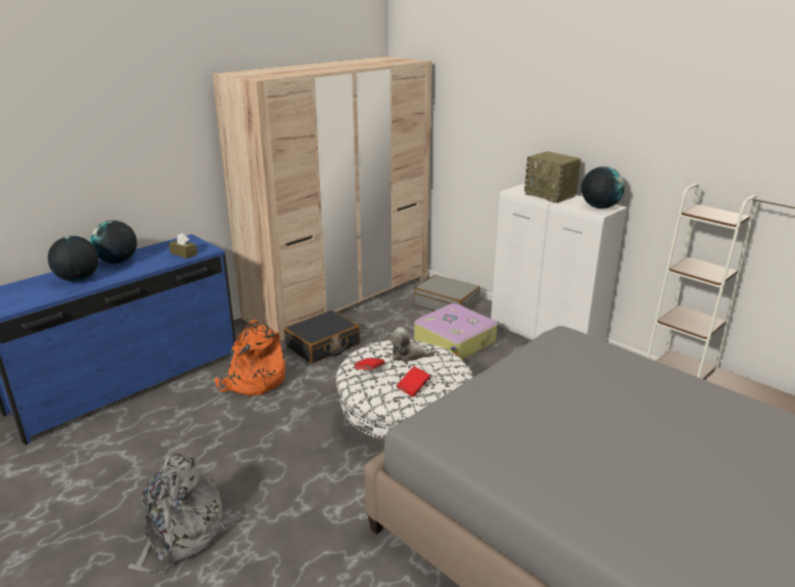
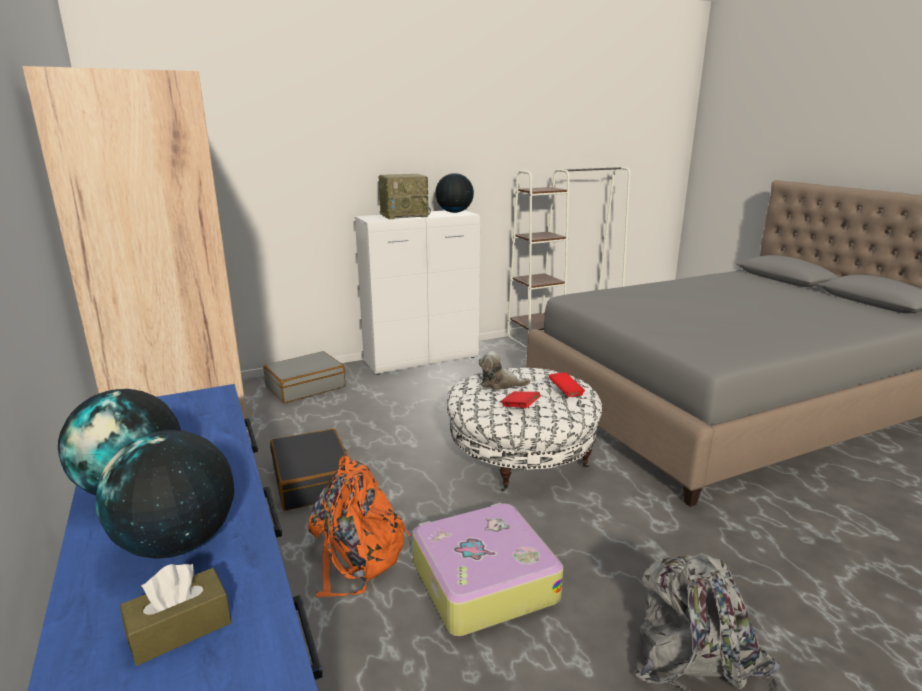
camera: 70 degrees left, 5 degrees down
(183, 253) = (197, 416): brown tissue box -> brown tissue box (180, 629)
(408, 355) = (500, 384): plush toy -> plush toy turned 75 degrees clockwise
(455, 341) = (388, 399): suitcase -> suitcase (482, 580)

